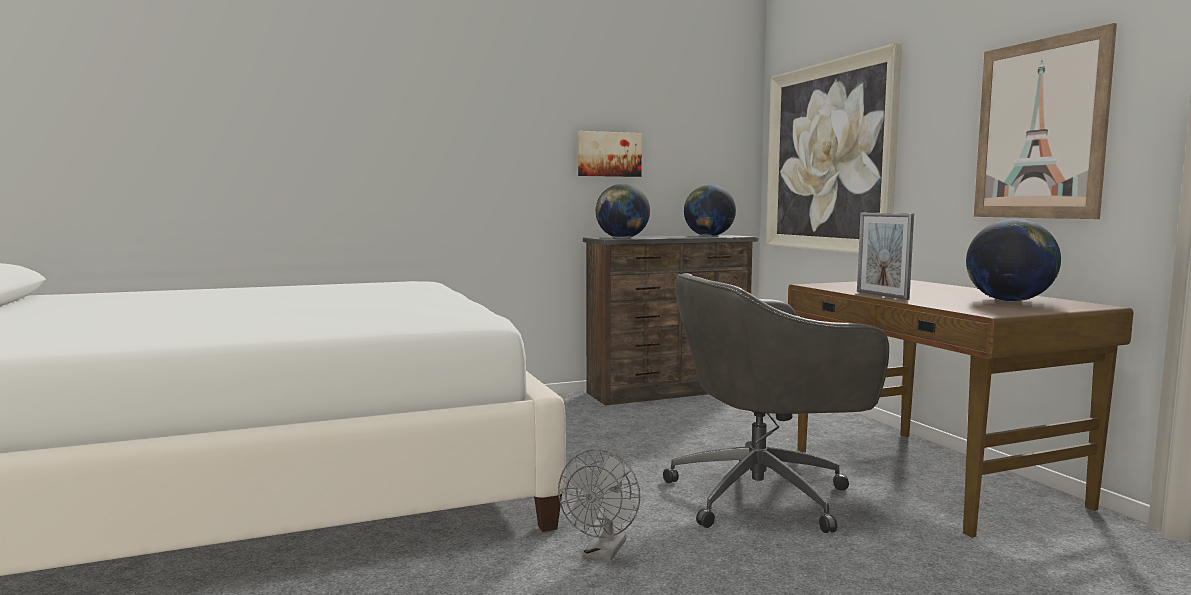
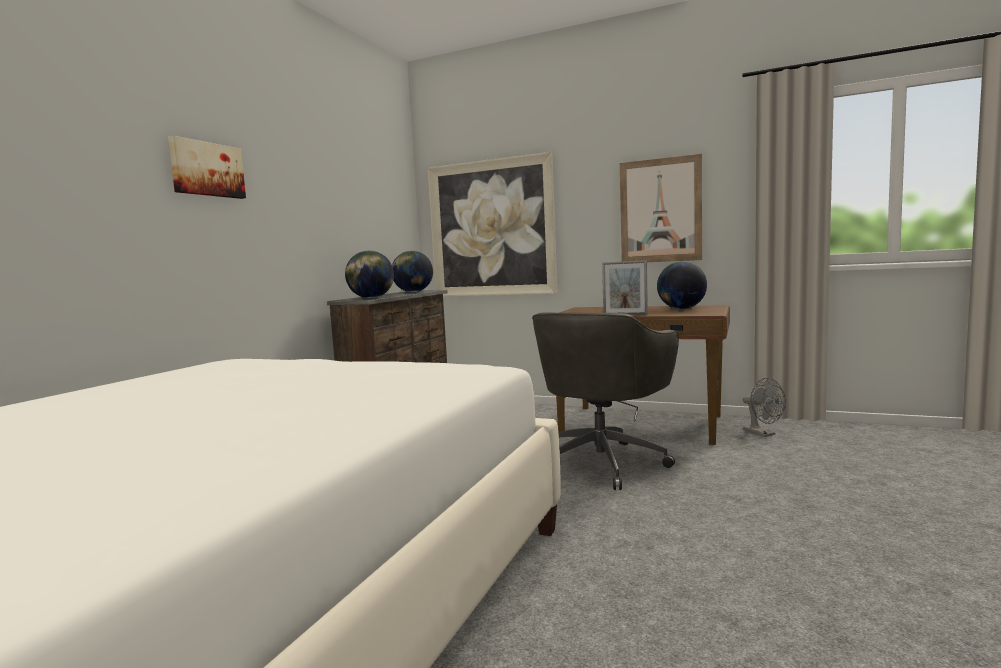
camera: 45 degrees left, 0 degrees up
(602, 554) = (611, 529): grey fan -> grey fan (763, 434)
(609, 154) = (334, 225): picture -> picture (206, 169)

